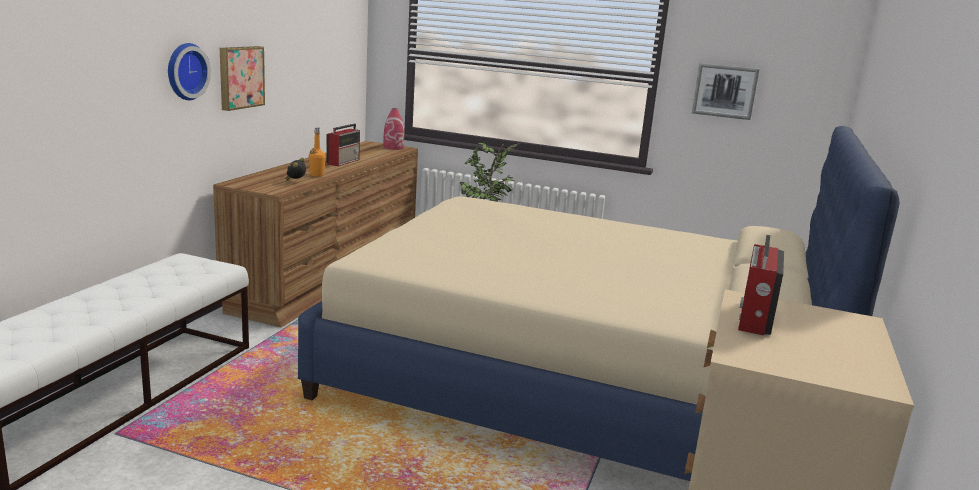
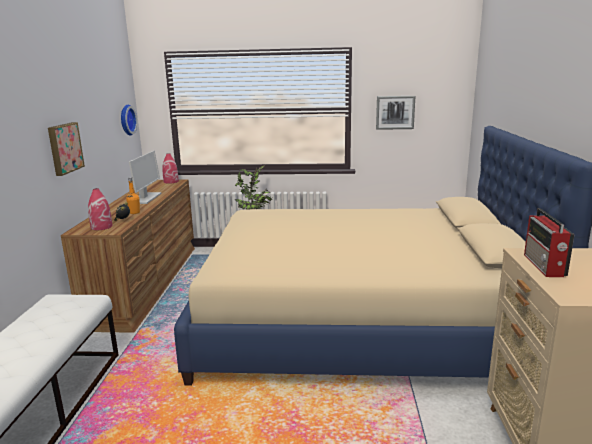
camera: 15 degrees left, 0 degrees up
(184, 71) = (27, 150): wall clock -> wall clock (126, 120)
(265, 184) = (101, 227): none -> red vase
(344, 162) = (145, 198): radio -> monitor

